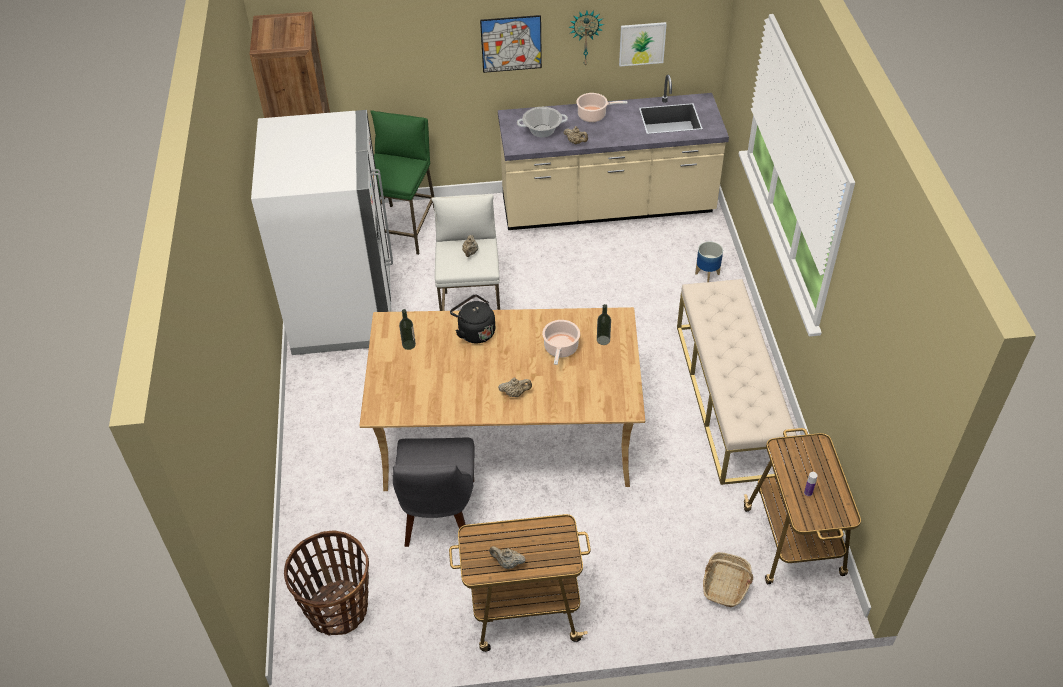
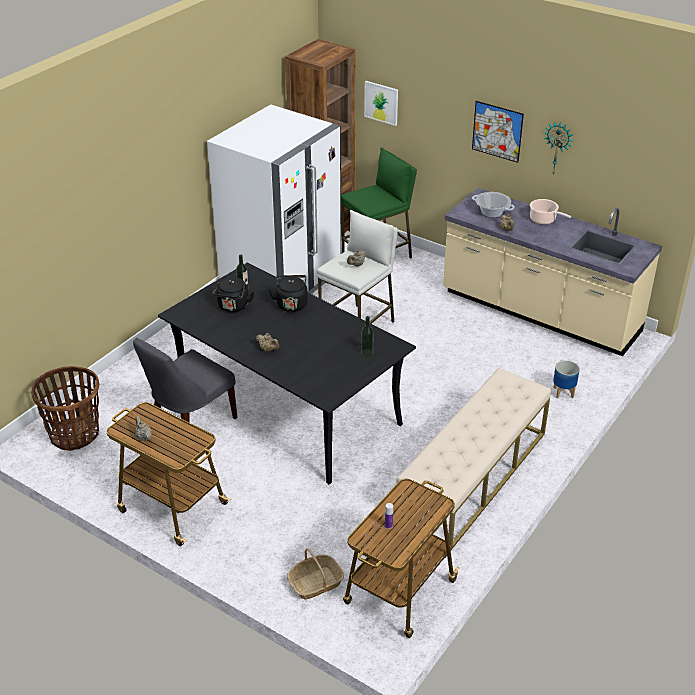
camera: 40 degrees right, 10 degrees down
(424, 370) = (233, 307): none -> black kettle
(507, 436) = (288, 407): beige dining table -> black dining table
(560, 349) = (331, 342): cooking pot -> none
(642, 43) = (605, 172): picture -> picture (381, 102)

